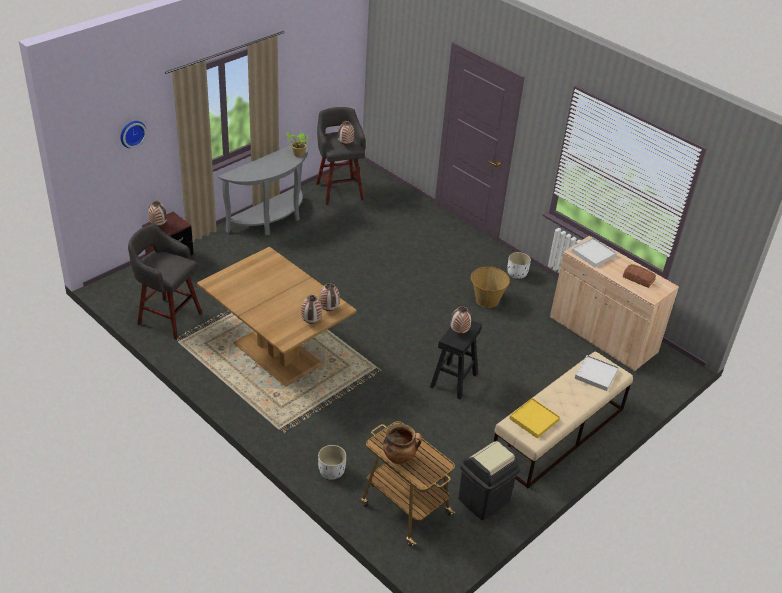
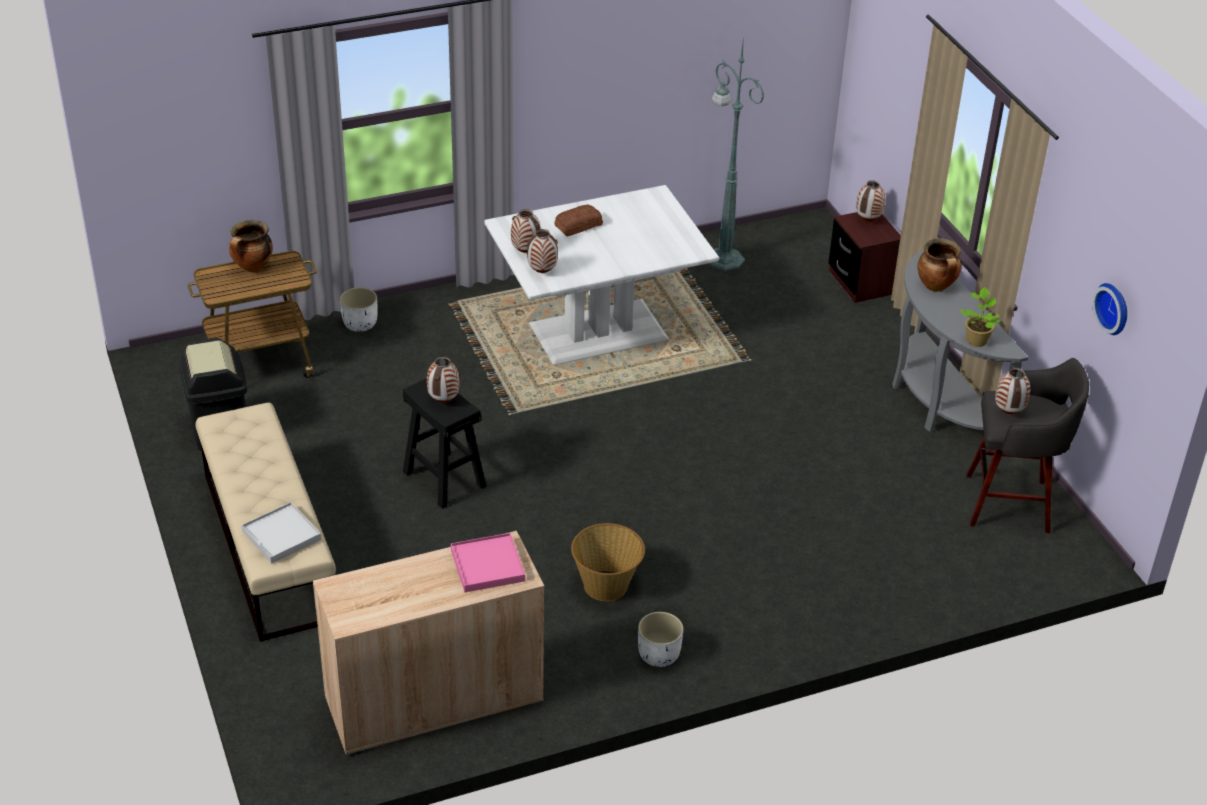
camera: 115 degrees right, 0 degrees up
(131, 133) = (901, 67): wall clock -> wall clock (1114, 308)
(168, 318) = (723, 258): grey stool -> green floor lamp
(256, 170) = (936, 286): none -> cooking pot
(277, 354) = (597, 331): brown dining table -> white dining table
(534, 419) = (249, 435): yellow tray -> none
(593, 254) = (487, 565): white tray -> pink tray
(638, 279) = (387, 593): bread -> bread (577, 225)

